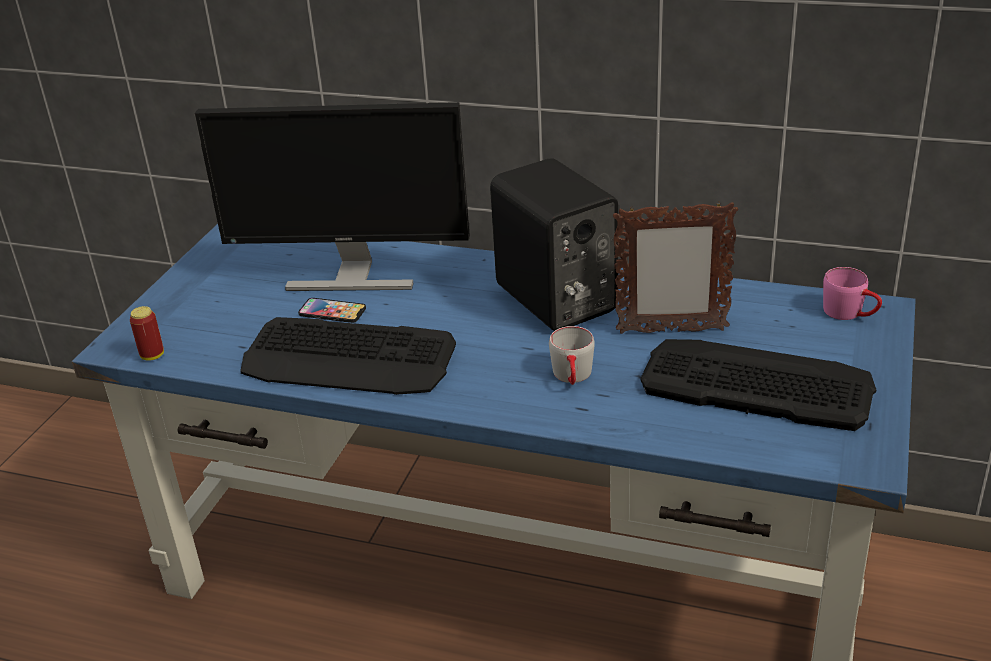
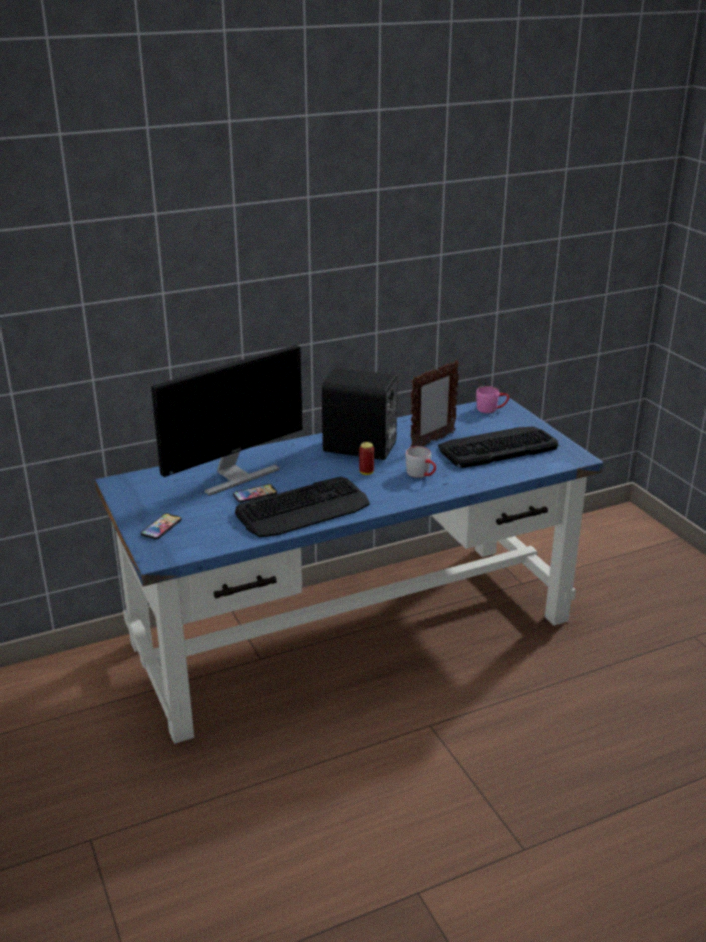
camera: 45 degrees left, 5 degrees down
(152, 356) = (189, 551): can -> can (366, 472)
(179, 310) = (161, 527): none -> phone

